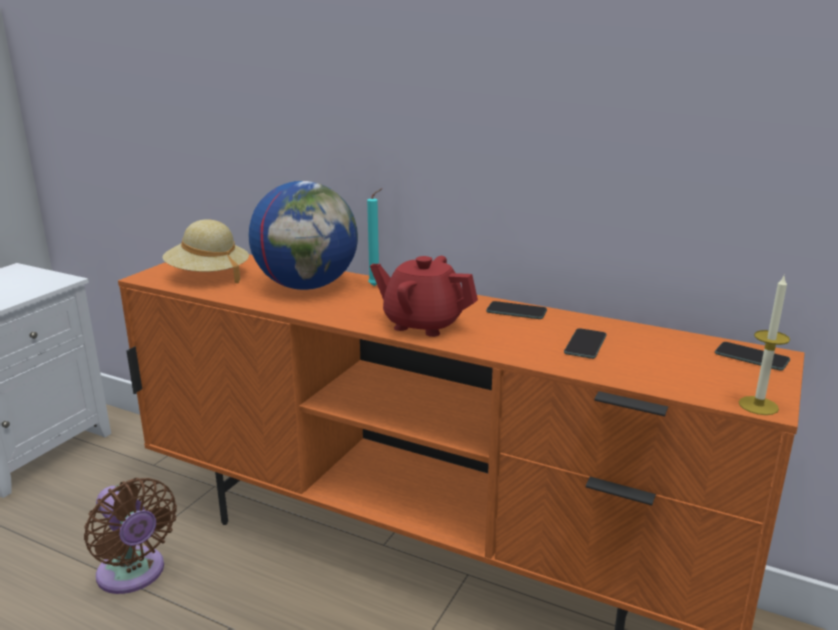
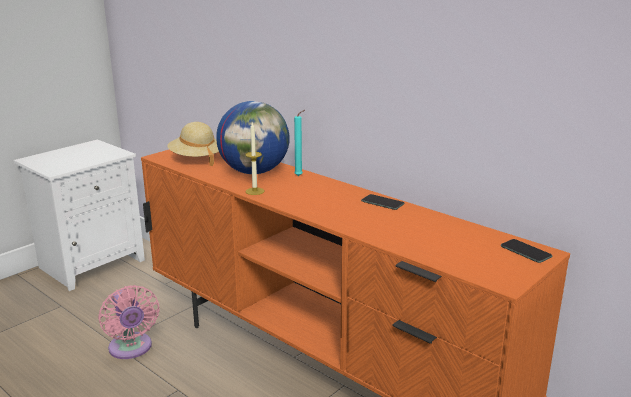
camera: 15 degrees right, 0 degrees up
(134, 575) = (131, 349): brown fan -> pink fan
(423, 324) = (313, 204): red teapot -> none
(585, 344) = (413, 229): phone -> none
(758, 405) = (500, 283): candle -> candle (254, 191)

